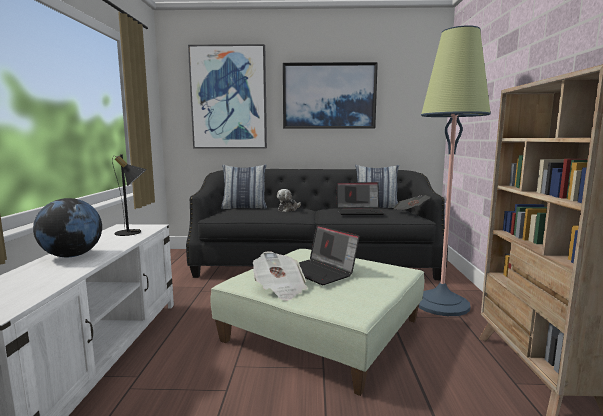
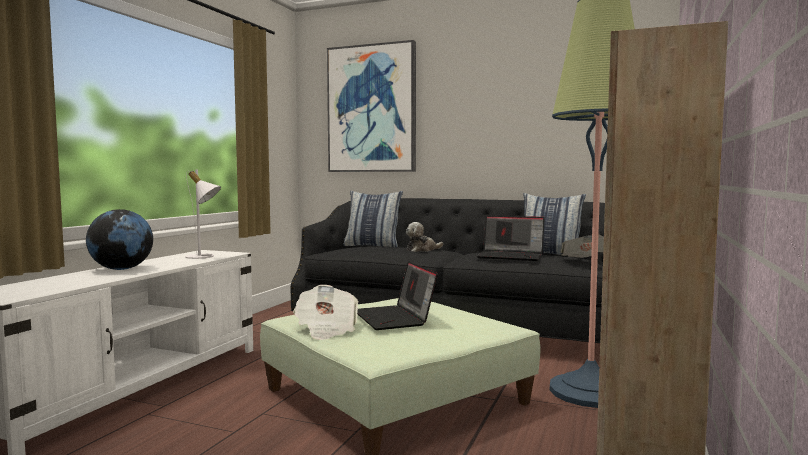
camera: 20 degrees right, 5 degrees down
(133, 232) = (204, 257): black table lamp -> white table lamp
(329, 96) = (496, 101): picture -> none

